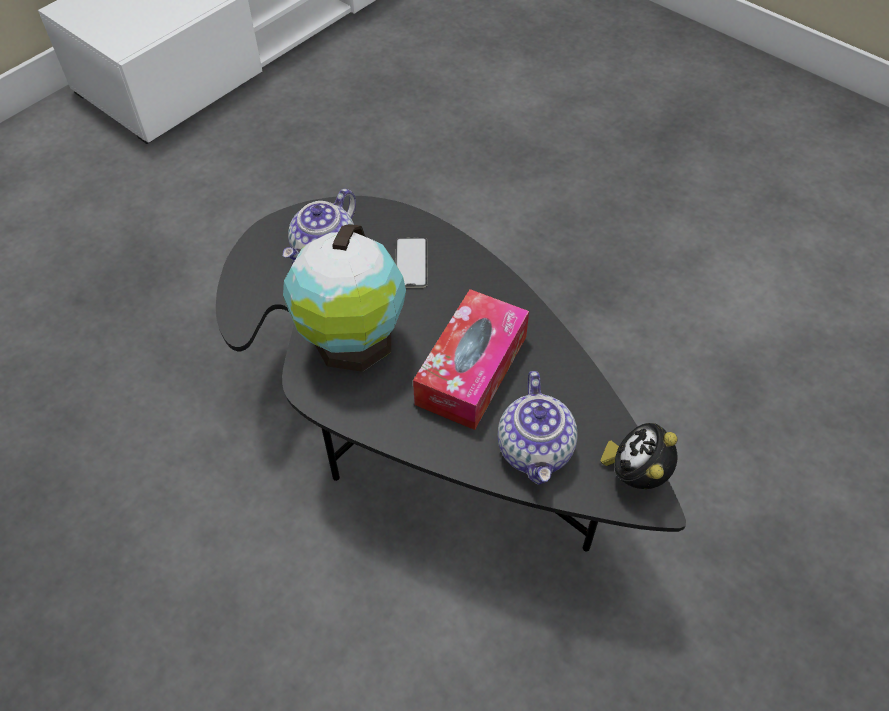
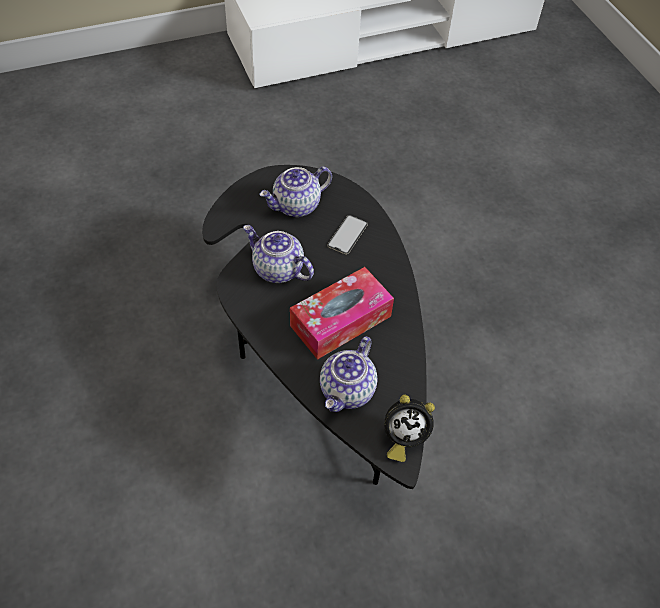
camera: 25 degrees right, 0 degrees up
(353, 343) = (277, 269): globe -> teapot
(635, 474) = (403, 438): alarm clock -> alarm clock turned 135 degrees counterclockwise

